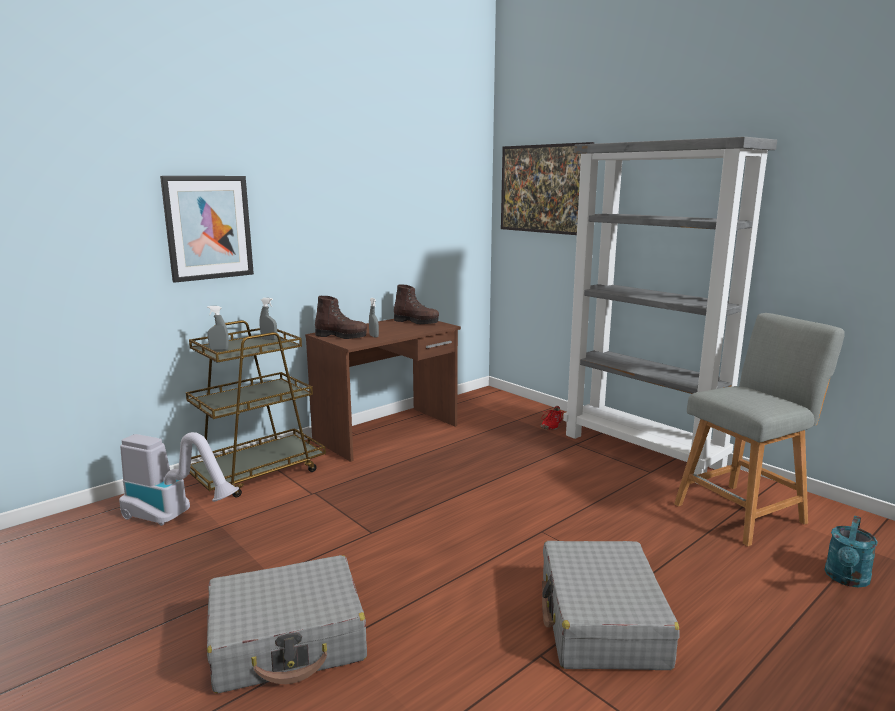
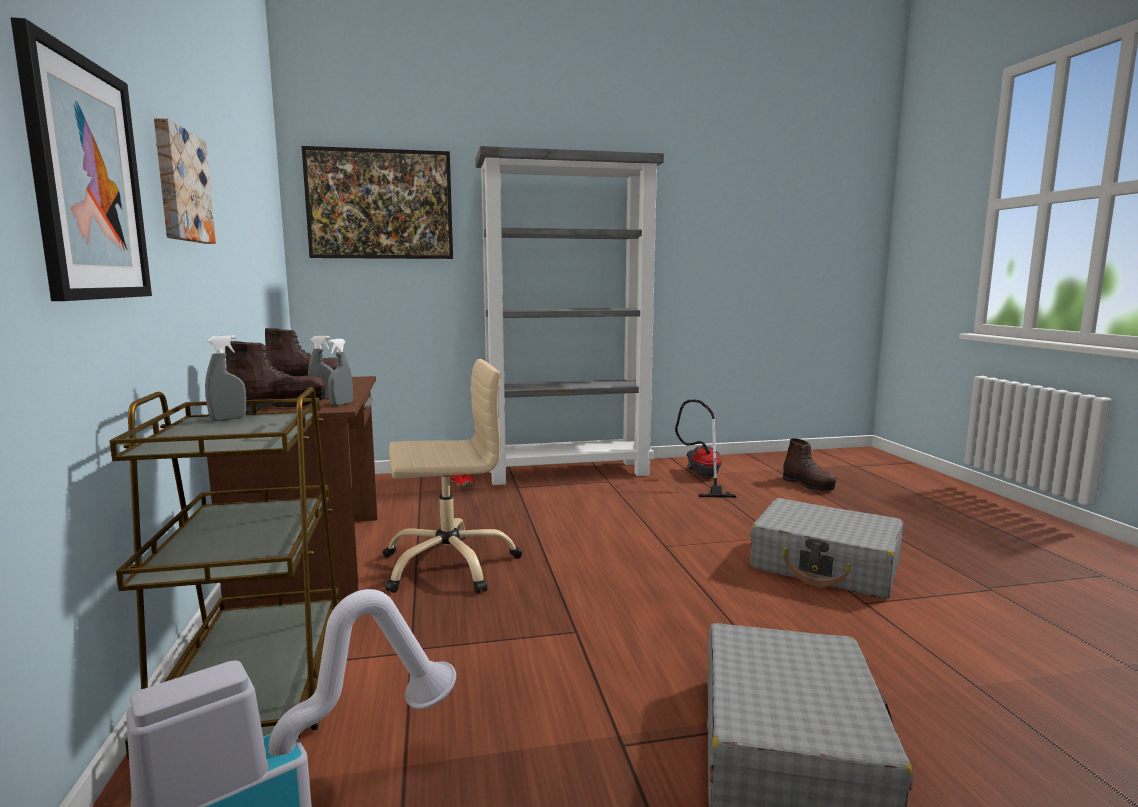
camera: 60 degrees left, 5 degrees down
(219, 350) = (208, 444): grey spray bottle -> grey spray bottle (341, 404)
(308, 211) = (180, 186): none -> picture
(418, 467) = (449, 565): none -> beige office chair
(743, 512) = (703, 478): grey stool -> vacuum cleaner
(846, 579) = (808, 484): turquoise watering can -> brown boot

